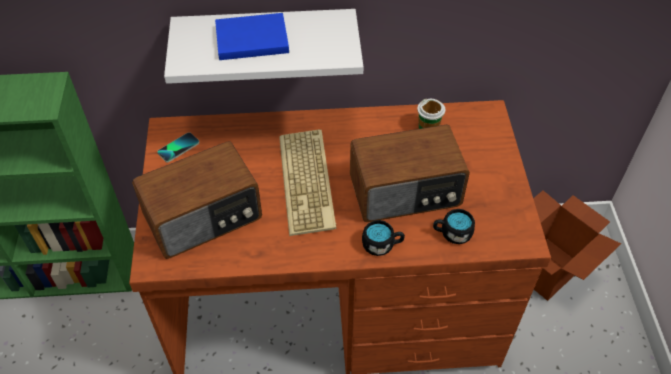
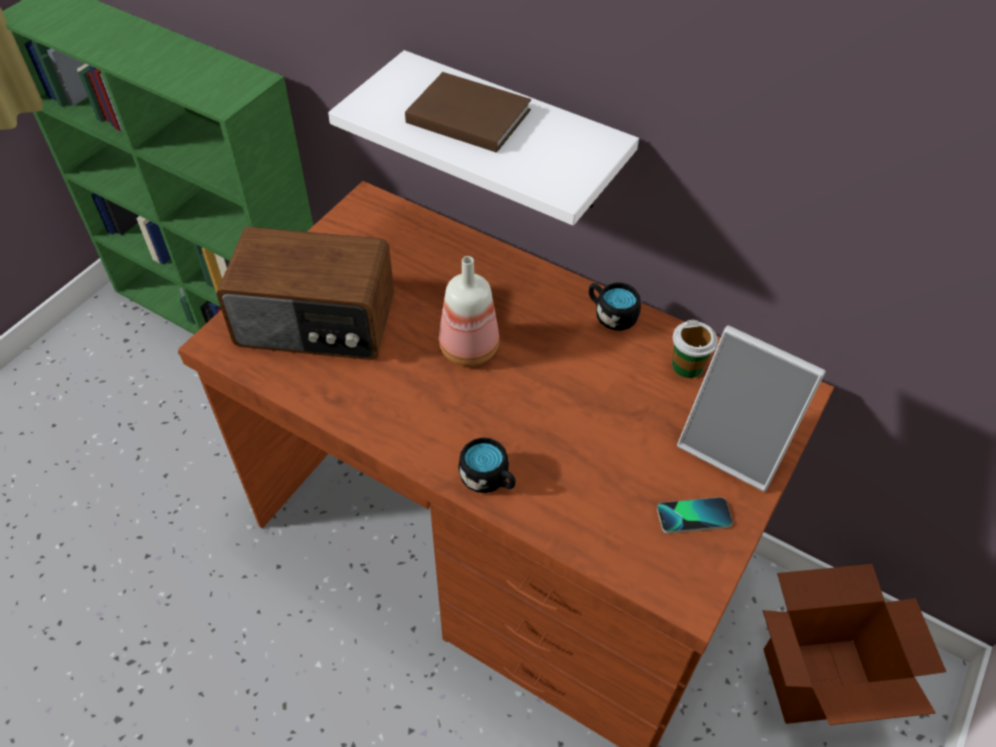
camera: 35 degrees right, 0 degrees up
(178, 148) = (361, 229): phone -> phone (693, 516)
(250, 39) = (466, 114): blue book -> brown book
(308, 182) = (469, 349): keyboard -> bottle
(406, 192) = (580, 431): radio -> none
(452, 233) = (593, 520): black mug -> black mug (611, 315)
(484, 155) = (735, 445): none -> picture frame

